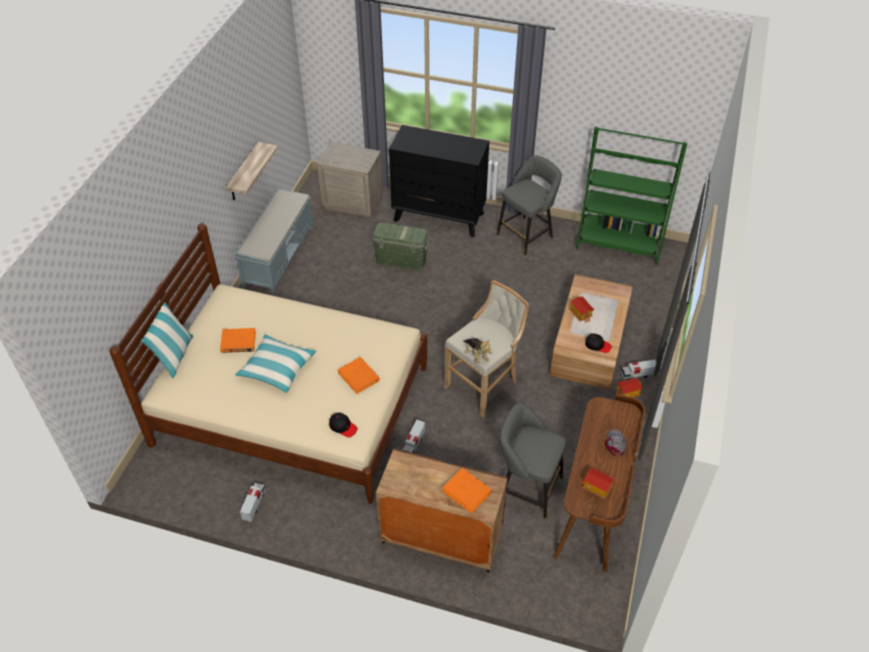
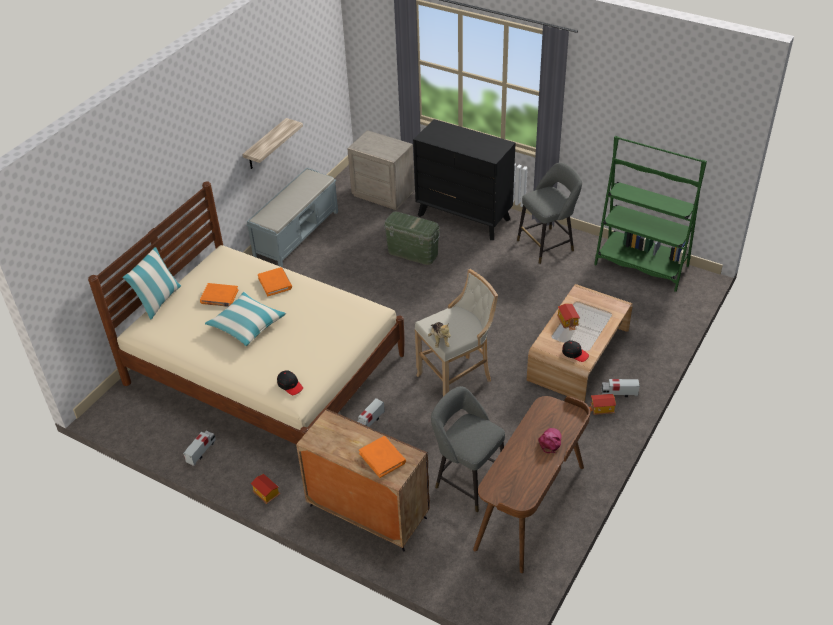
camera: 15 degrees right, 5 degrees down
(359, 376) = (320, 343): orange book -> orange book (275, 283)
(596, 488) = (516, 479): toy house -> toy house (266, 494)
(615, 443) = (550, 441): grey cap -> pink cap

